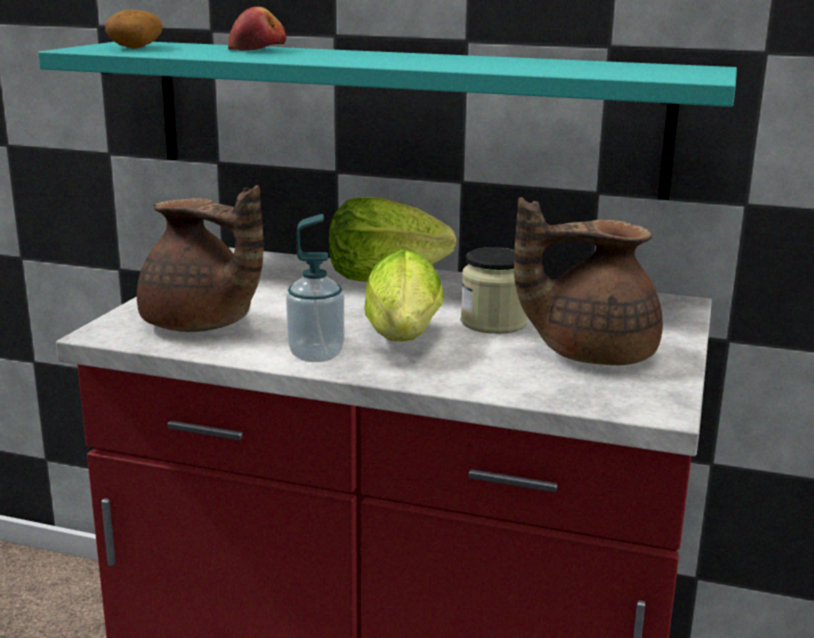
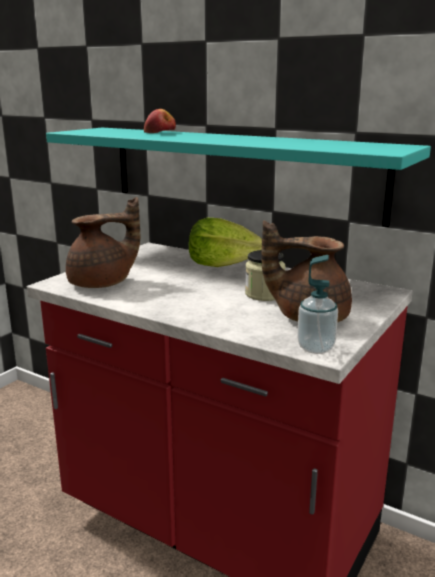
camera: 15 degrees right, 0 degrees up
(135, 47) = (98, 131): potato -> none
(200, 325) = (103, 283): brown teapot -> brown teapot turned 75 degrees counterclockwise
(316, 354) = (151, 304): soap dispenser -> soap dispenser (315, 348)
(403, 341) = (205, 301): lettuce -> none

